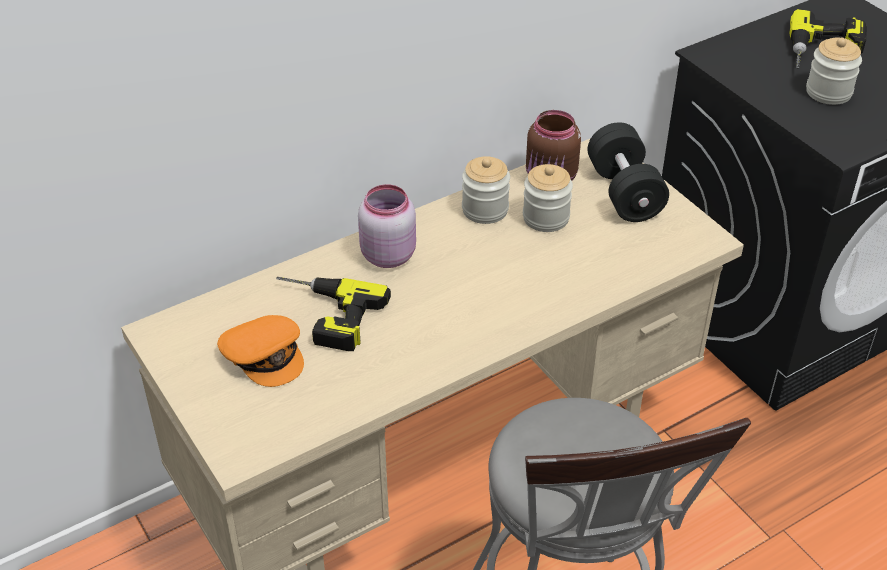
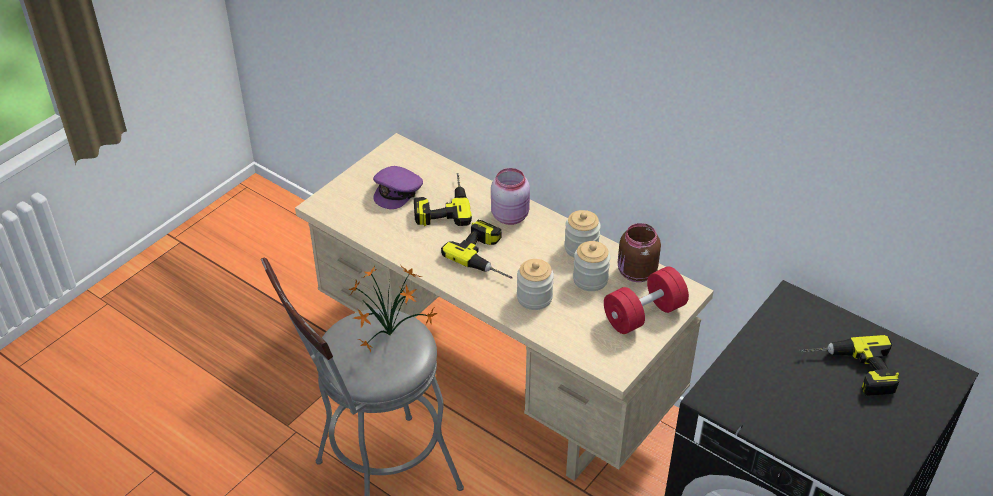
camera: 70 degrees right, 0 degrees up
(264, 355) = (398, 191): orange cap -> purple cap
(458, 295) = (488, 256): none -> power drill
(567, 432) = (392, 334): none -> potted plant
(624, 192) = (644, 314): black dumbbell -> red dumbbell
(828, 92) = (787, 380): jar -> jar (534, 298)

